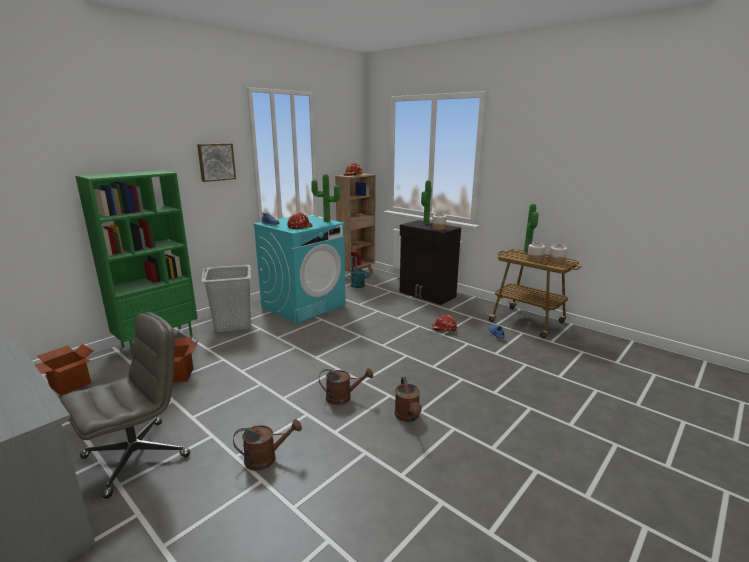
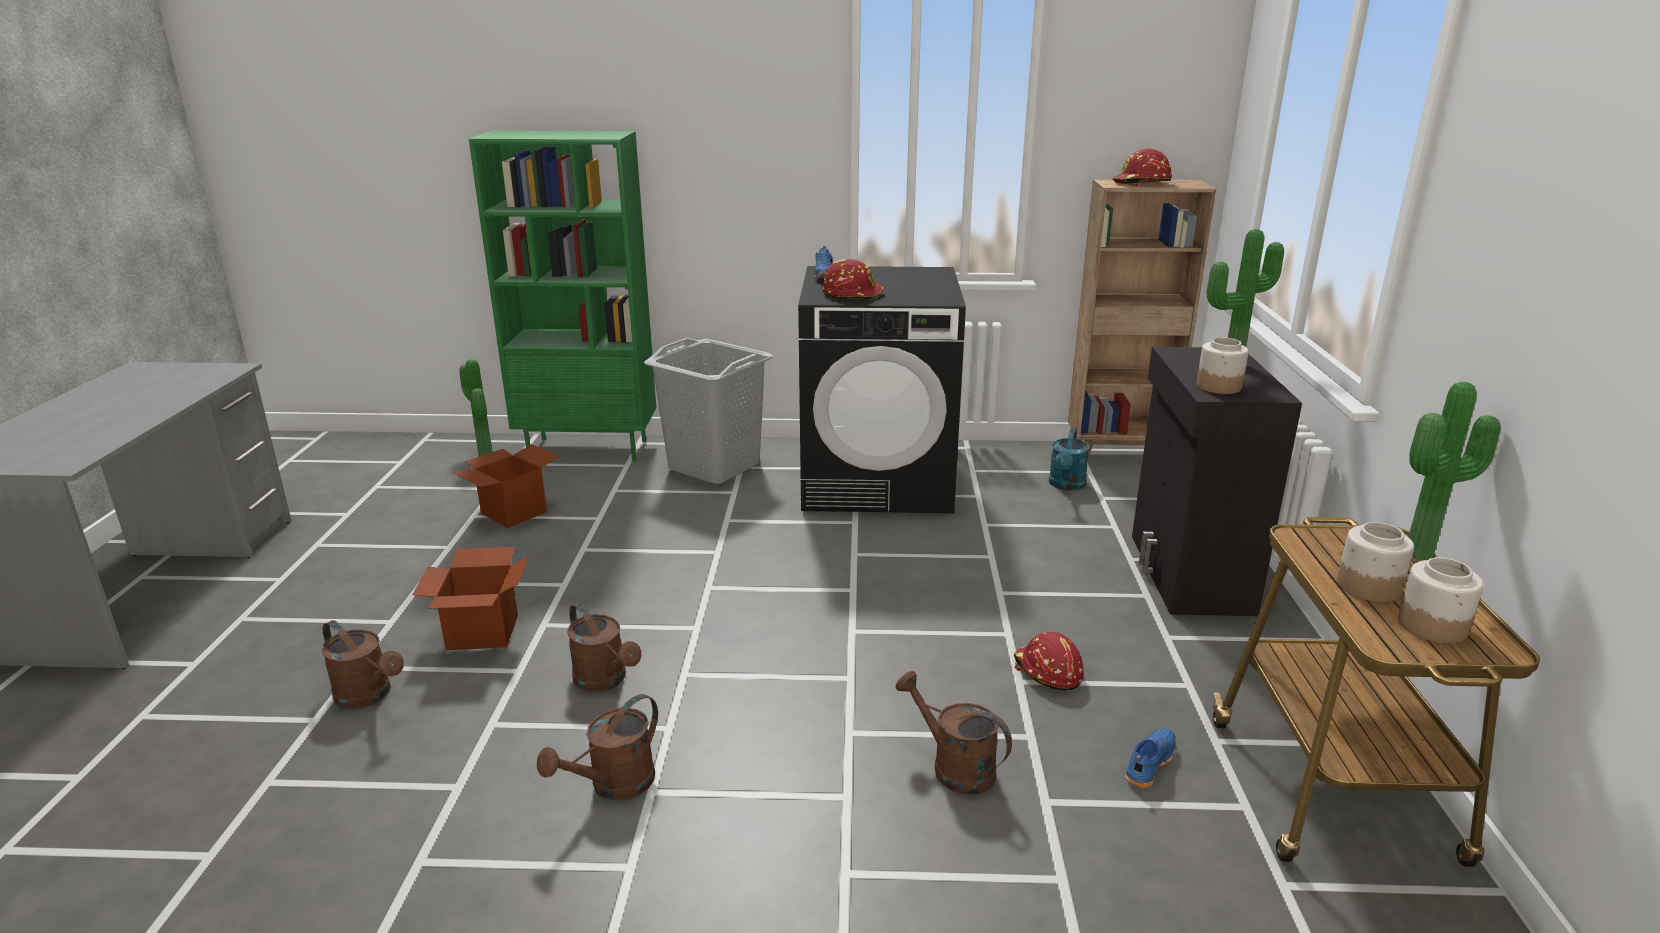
camera: 50 degrees right, 5 degrees up
(70, 385) = (420, 466): cardboard box -> cardboard box (483, 632)
(137, 456) = (306, 596): grey office chair -> none
(216, 162) = (757, 121): picture -> none
(304, 306) = (878, 481): turquoise washing machine -> black washing machine
(326, 221) = (938, 295): potted plant -> potted plant (482, 454)
(467, 358) = (953, 767): none -> brown watering can

